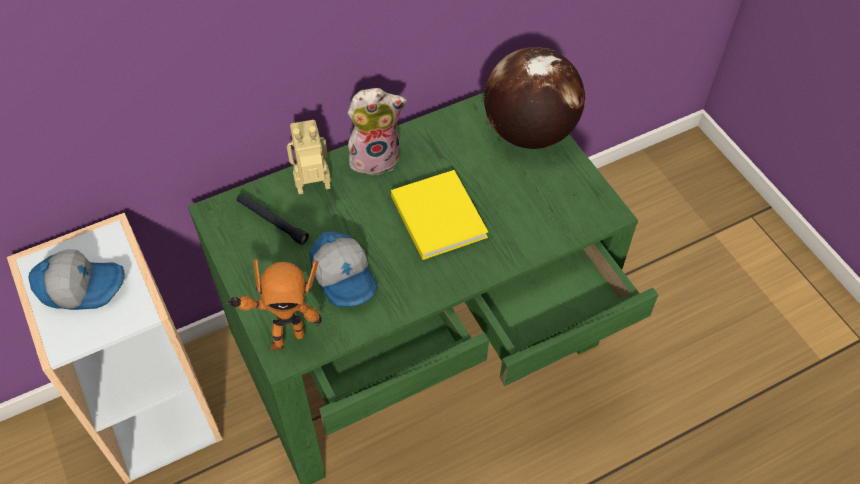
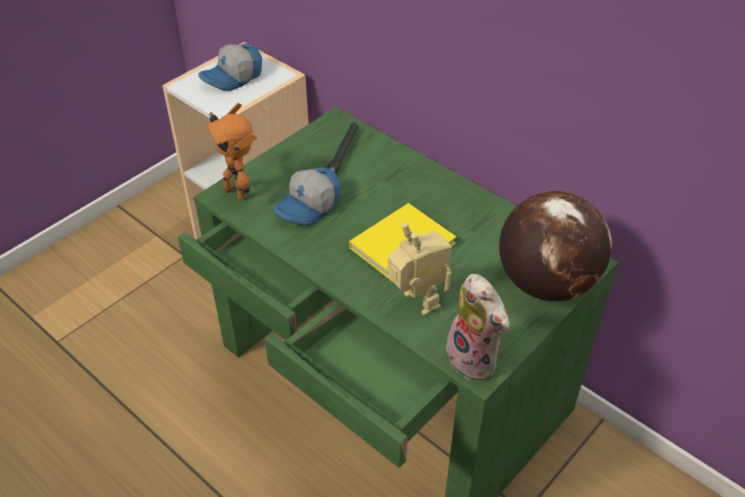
camera: 70 degrees right, 10 degrees down
(82, 286) = (233, 78): cap -> cap turned 75 degrees clockwise
(314, 189) = (389, 164): toy robot -> toy robot (416, 303)
(375, 157) = (445, 189): plush toy -> plush toy (475, 359)

